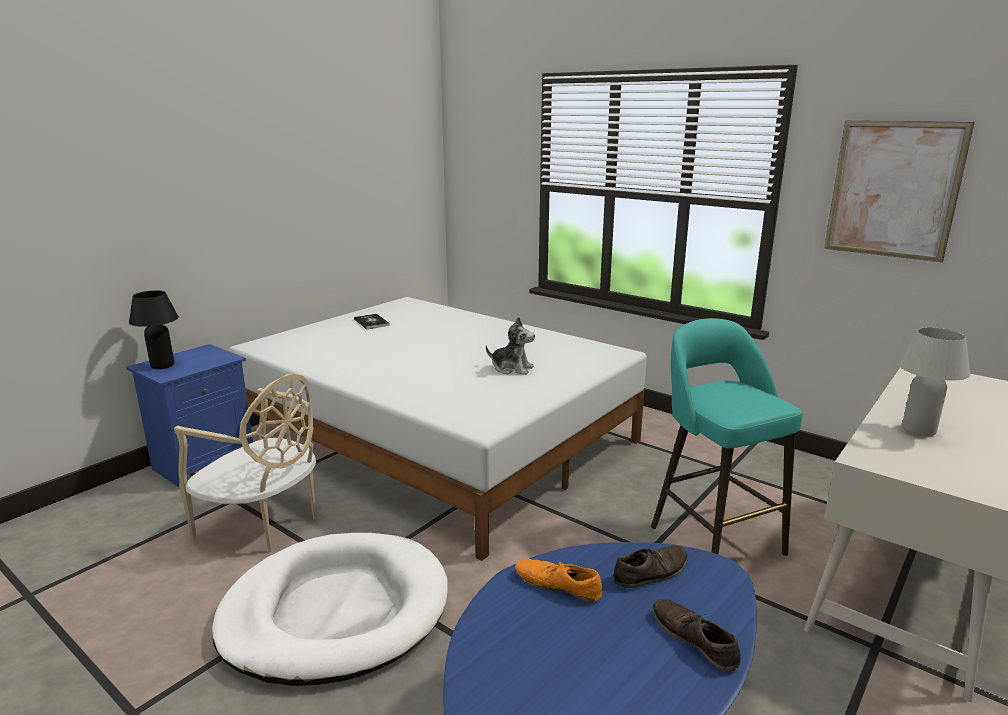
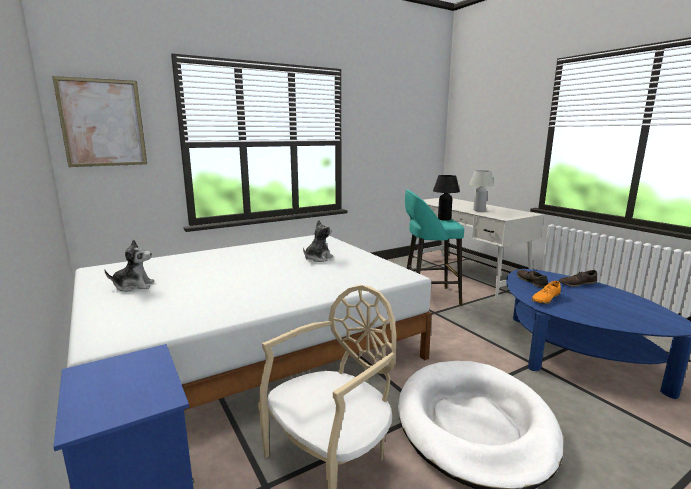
camera: 70 degrees left, 5 degrees down
(162, 365) = (108, 405): black table lamp -> black table lamp (444, 219)
(371, 322) = (134, 286): book -> plush toy
(893, 190) = (383, 130): picture -> picture (103, 123)

